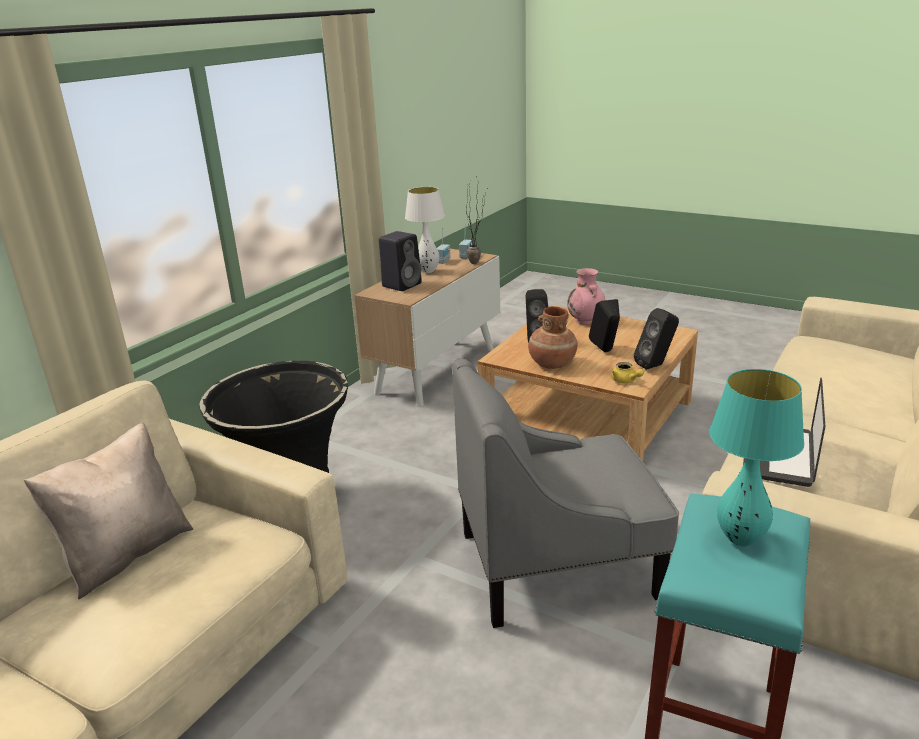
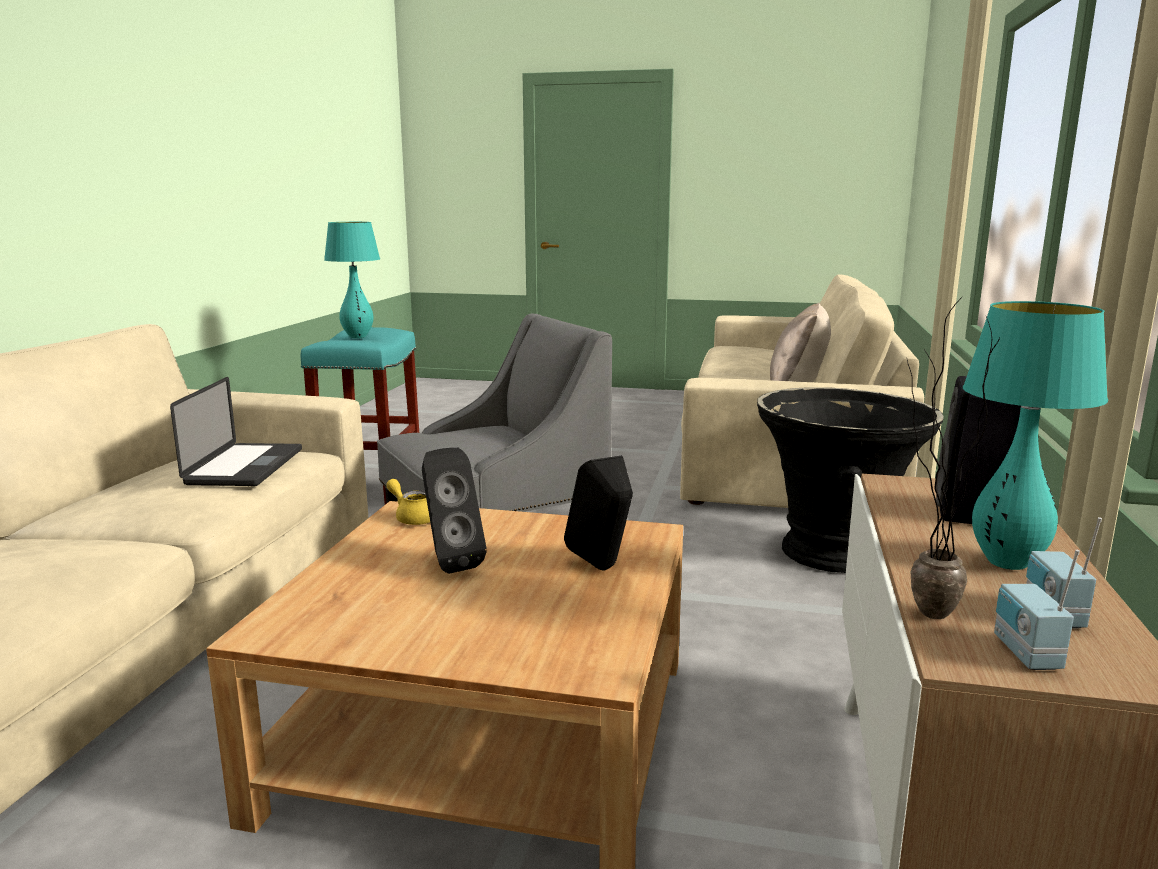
camera: 160 degrees right, 10 degrees down
(428, 271) = (1006, 563): white table lamp -> turquoise table lamp
(551, 363) = (547, 531): brown vase -> none
(586, 320) = (506, 643): pink vase -> none
(656, 366) = (354, 545): black speaker -> none

